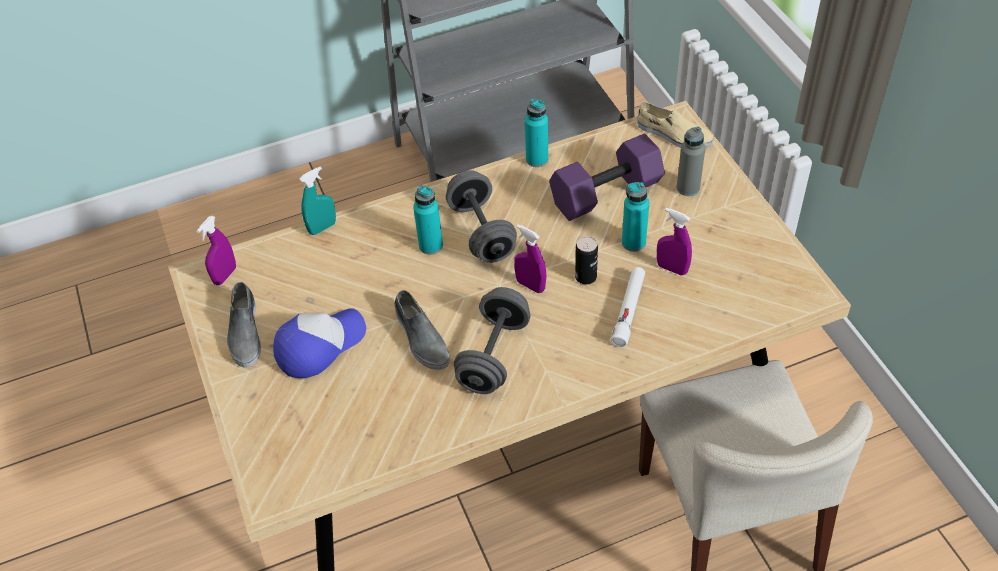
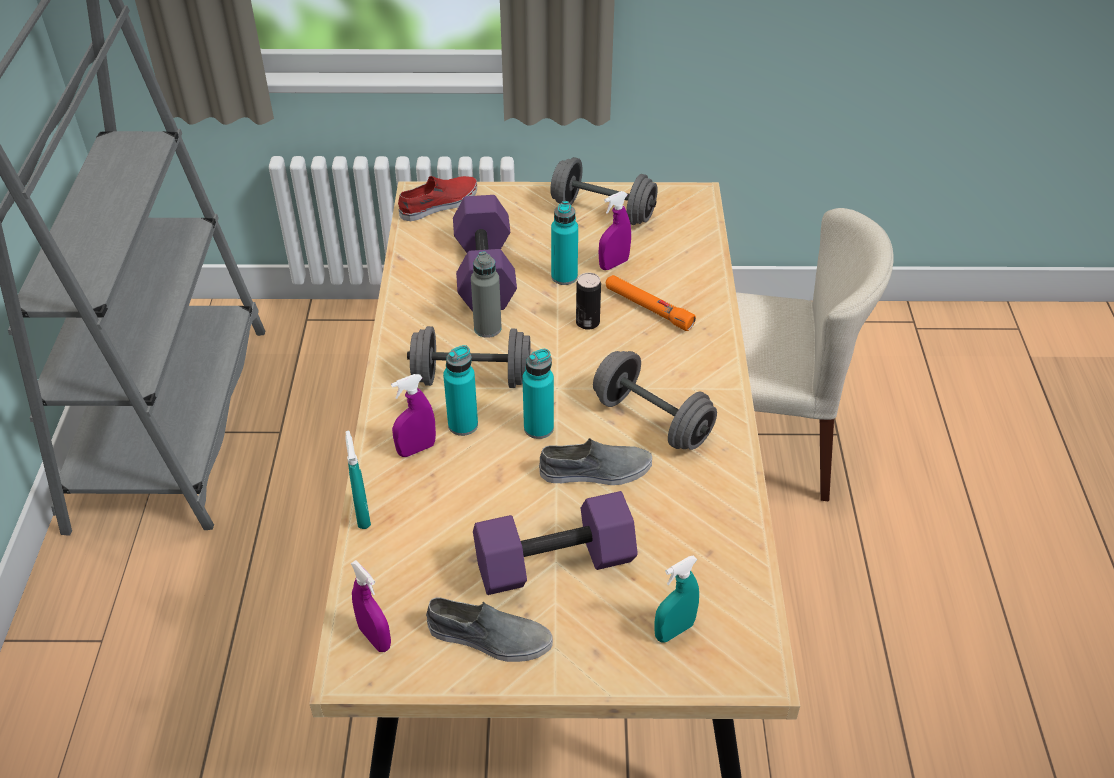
camera: 70 degrees left, 5 degrees down
(287, 434) = (674, 631): none -> turquoise spray bottle
(319, 345) = (553, 565): cap -> purple dumbbell
(530, 285) = (574, 364): purple spray bottle -> purple spray bottle (416, 449)
(537, 159) = (396, 304): turquoise bottle -> turquoise bottle (538, 428)
(628, 310) = (648, 308): white flashlight -> orange flashlight
(673, 135) = (440, 204): beige shoe -> red shoe
(688, 188) = (518, 219): grey bottle -> grey bottle (487, 328)
(740, 237) = (603, 211): none -> grey dumbbell

